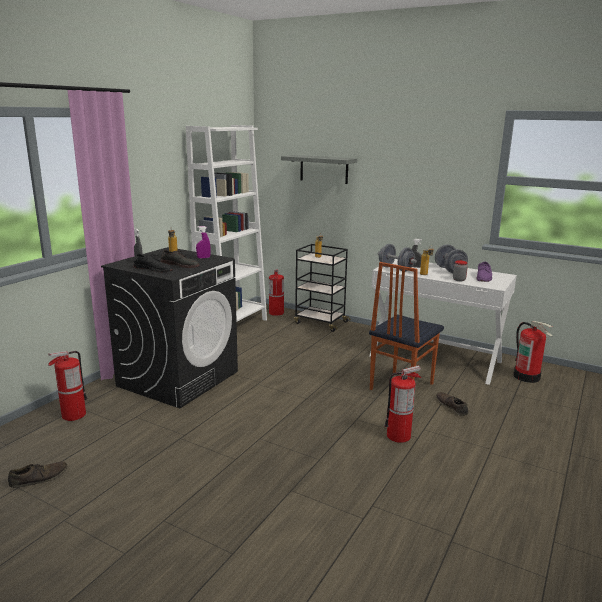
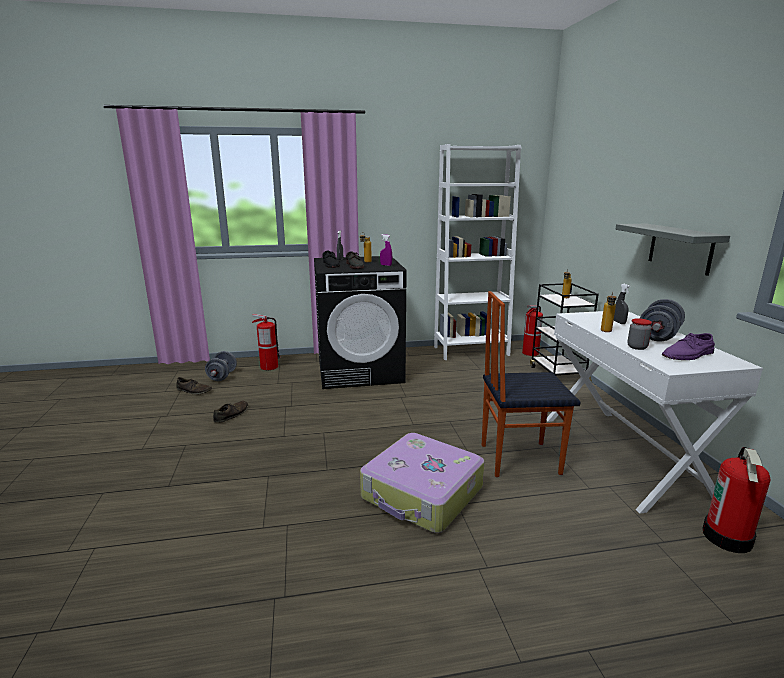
camera: 50 degrees right, 0 degrees up
(324, 169) = (594, 194): grey shelf -> grey shelf (680, 248)
(395, 269) = (586, 318): grey dumbbell -> grey dumbbell (222, 376)
(399, 436) = (422, 494): fire extinguisher -> suitcase
(451, 406) = (534, 505): brown shoe -> brown shoe (231, 415)

